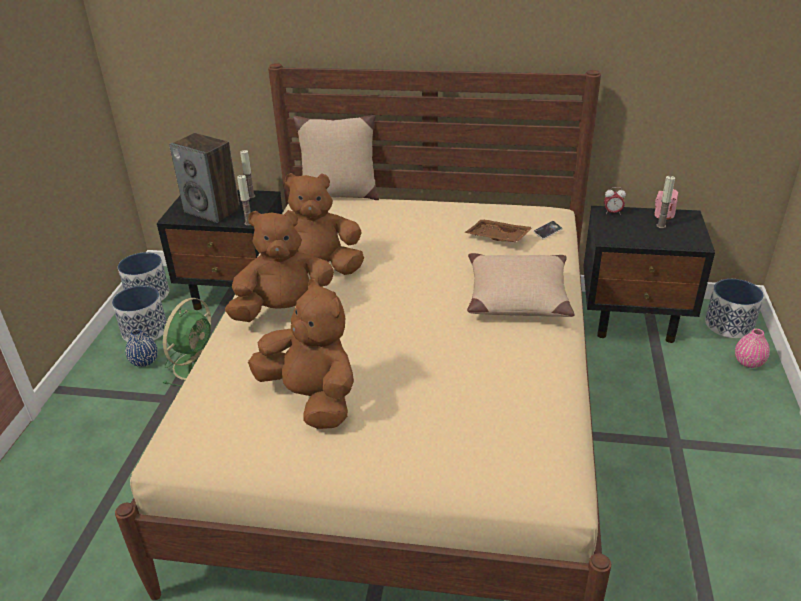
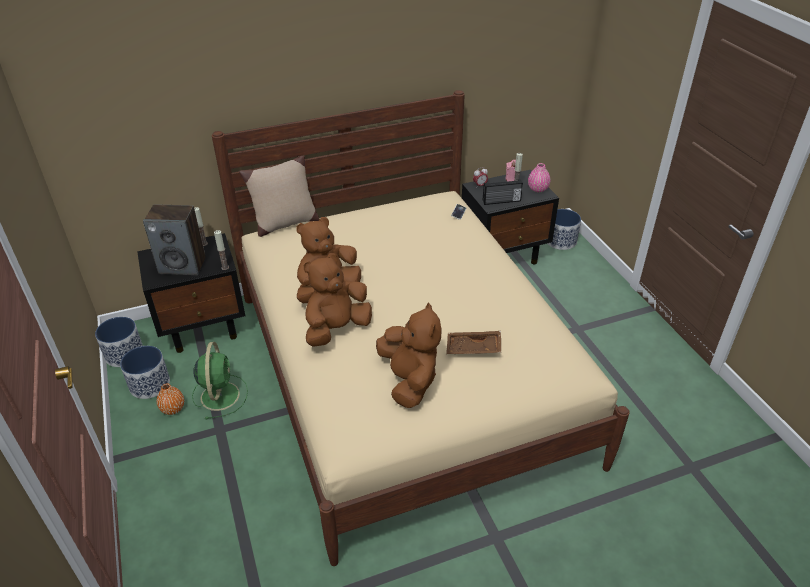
camera: 30 degrees left, 5 degrees up
(144, 361) = (173, 408): blue vase -> orange vase
(312, 398) = (409, 380): brown plush toy -> brown plush toy turned 60 degrees clockwise
(497, 238) = (431, 227): brown tray -> brown tray (473, 349)
(517, 296) = (476, 266): beige pillow -> none
(627, 237) = (501, 201): none -> radio
(748, 362) = (585, 262): pink vase -> pink vase (537, 189)

